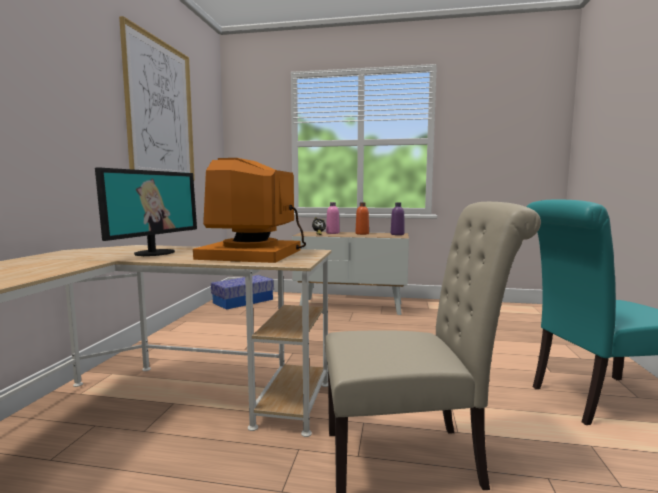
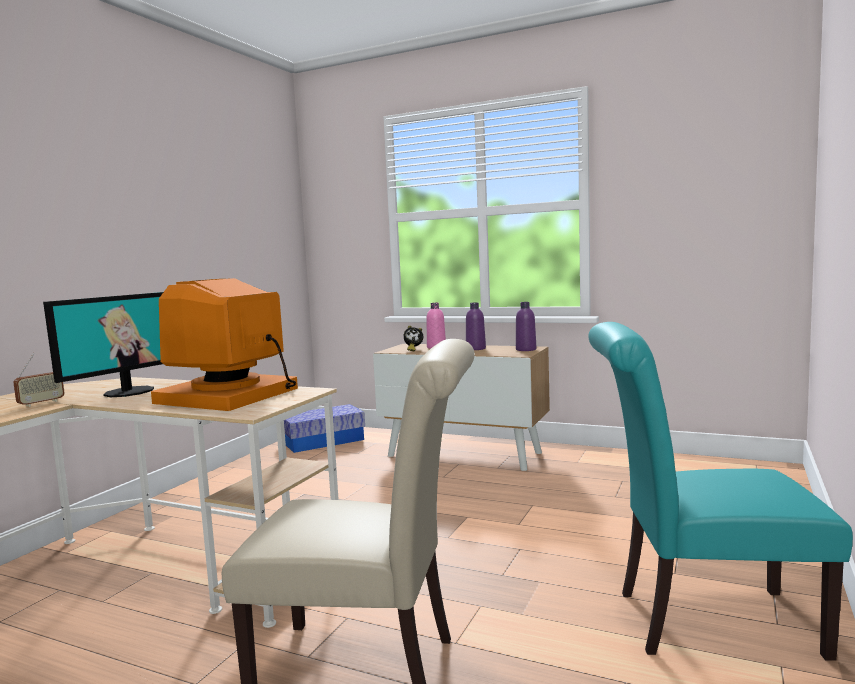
camera: 15 degrees right, 0 degrees up
(81, 260) = (41, 403): none -> radio
(160, 111) = (191, 197): picture -> none
(362, 234) = (475, 349): orange bottle -> purple bottle

